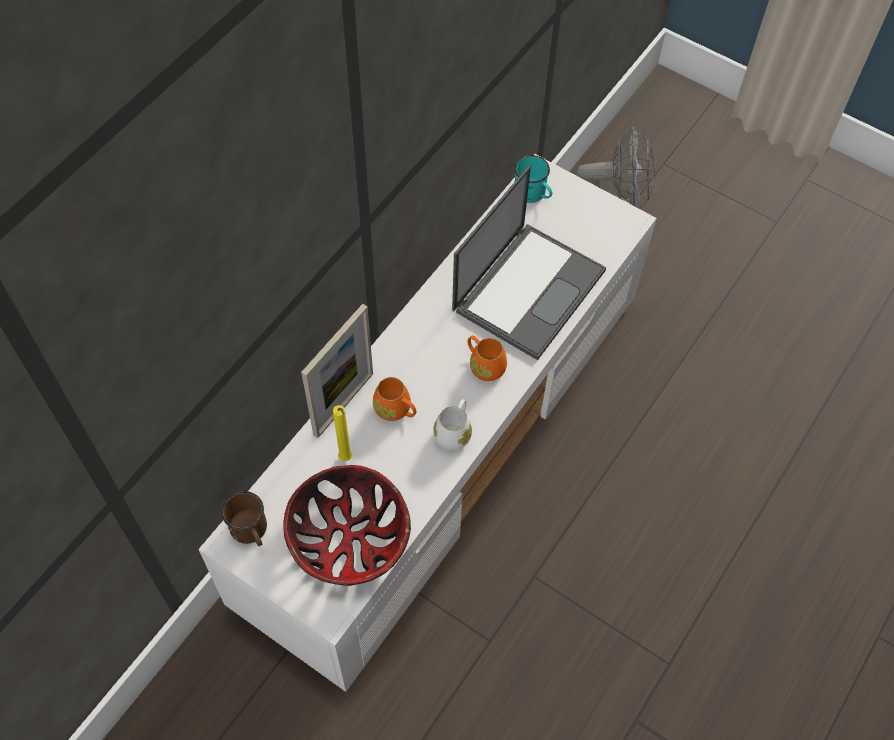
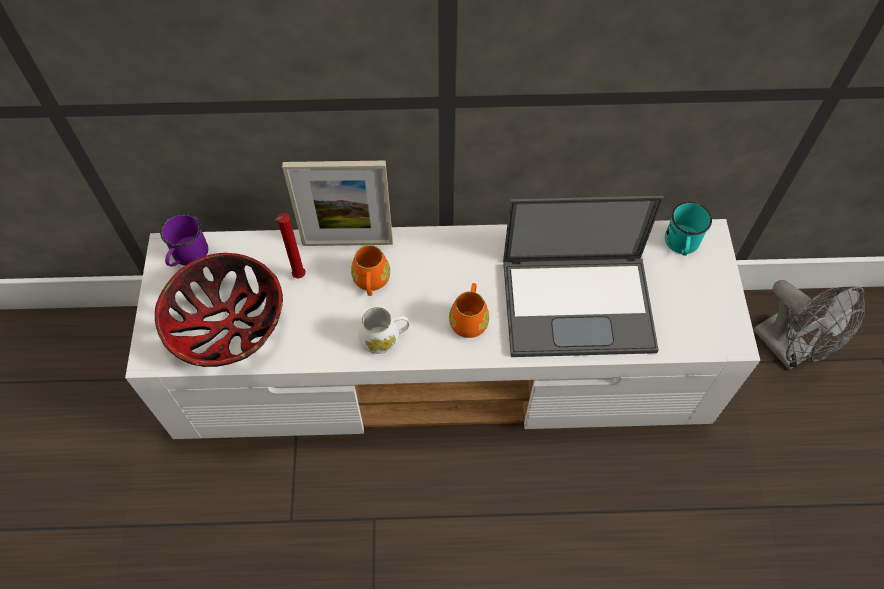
camera: 55 degrees right, 0 degrees up
(251, 531) = (187, 256): brown mug -> purple mug
(346, 459) = (298, 277): yellow candle -> red candle

